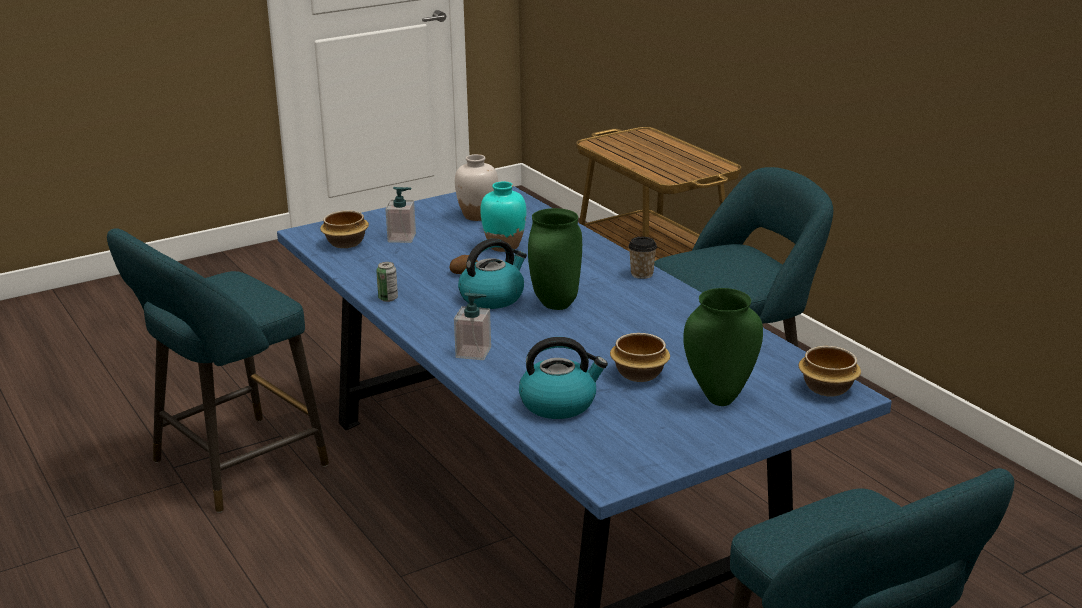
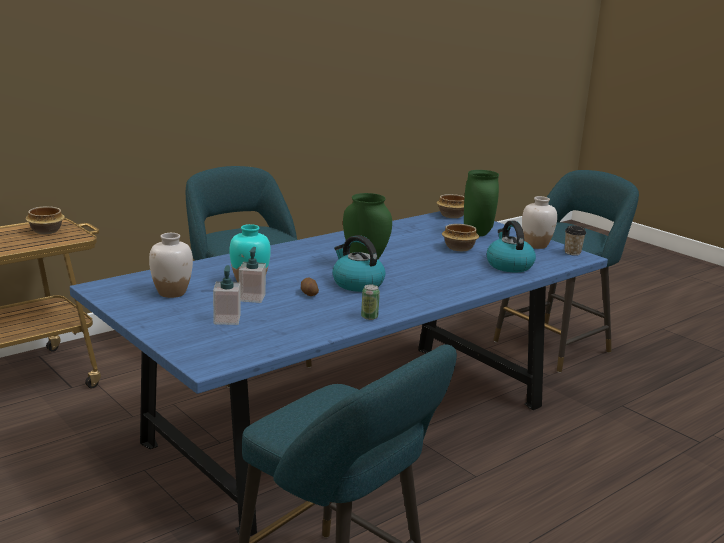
camera: 100 degrees left, 5 degrees down
(346, 244) = (241, 342): bowl -> bowl (47, 231)
(473, 352) = (453, 287): soap dispenser -> soap dispenser (252, 298)
(642, 274) = (304, 244): cup -> cup (572, 253)
(666, 444) = (536, 245): none -> white vase

